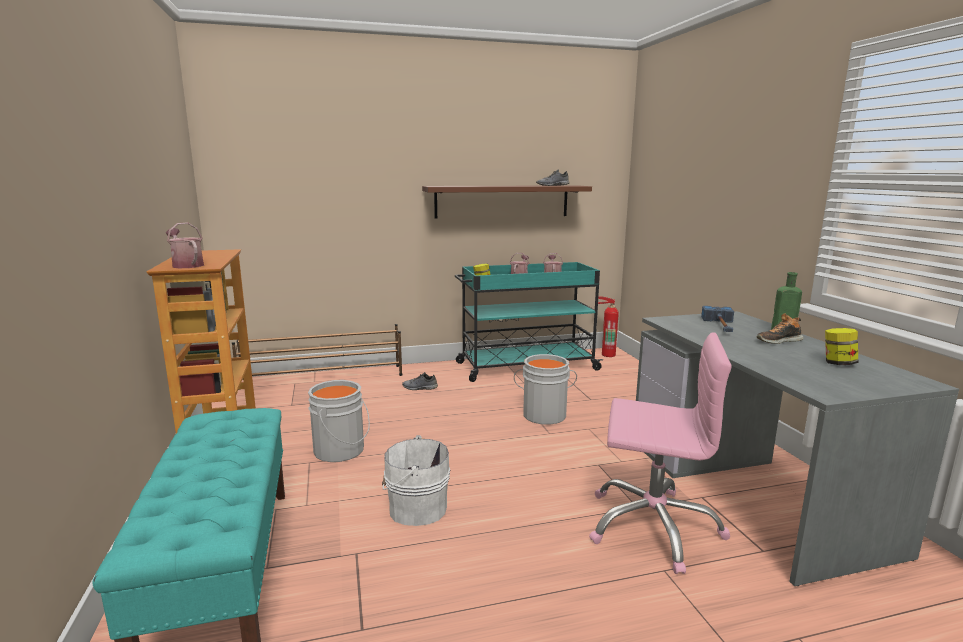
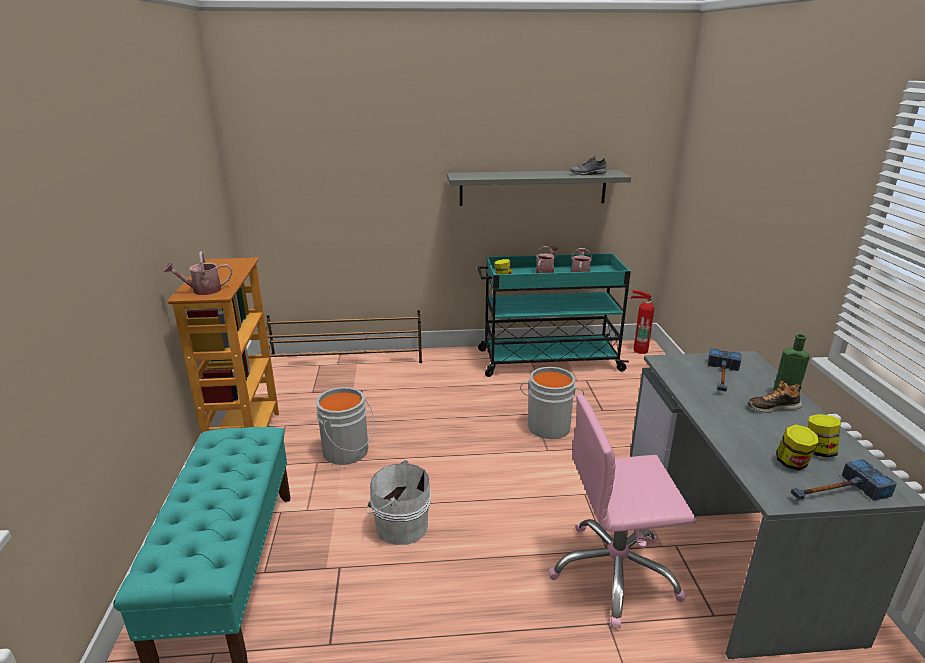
camera: 10 degrees right, 10 degrees up
(186, 265) = (202, 290): watering can -> watering can turned 75 degrees counterclockwise
(419, 388) = (435, 381): grey shoe -> none
(502, 201) = (533, 188): brown shelf -> grey shelf
(653, 526) = (614, 573): pink office chair -> pink office chair turned 150 degrees clockwise
(821, 372) = (792, 463): none -> jar
(873, 387) = (834, 493): none -> hammer

